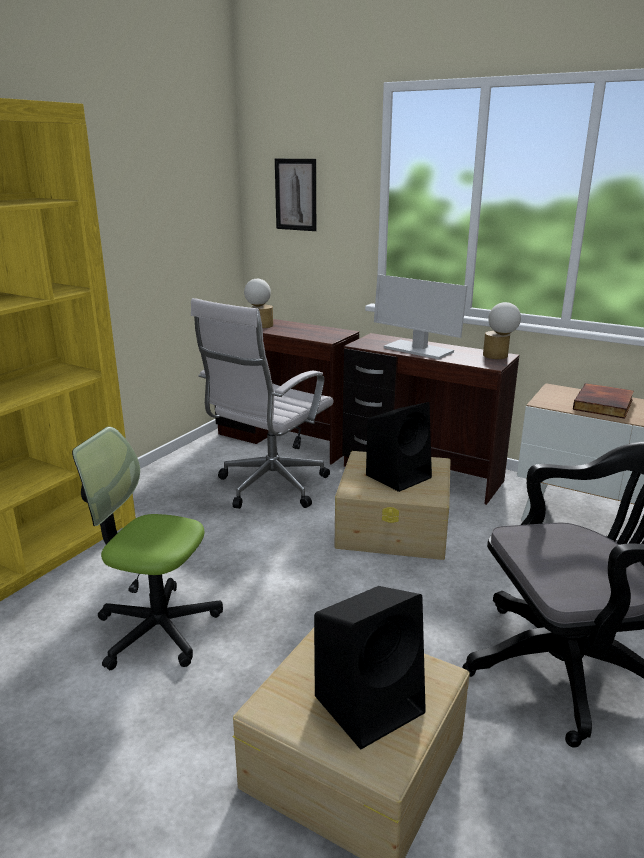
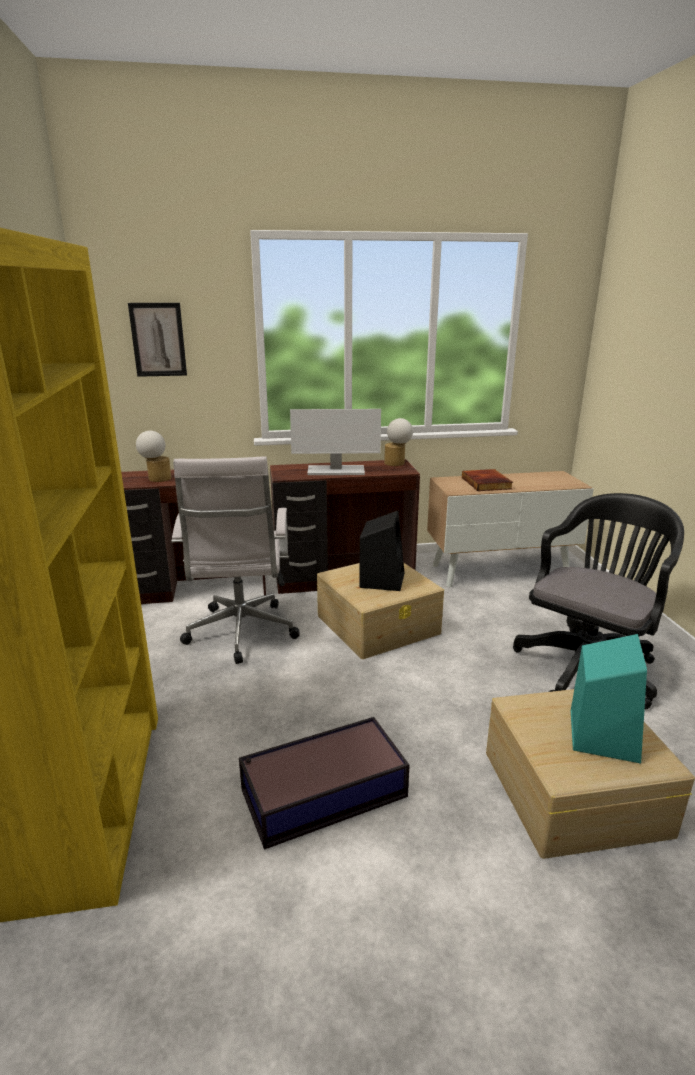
camera: 40 degrees left, 0 degrees up
(158, 628) = (321, 793): office chair -> storage box
(370, 702) = (602, 734): black speaker -> turquoise speaker

